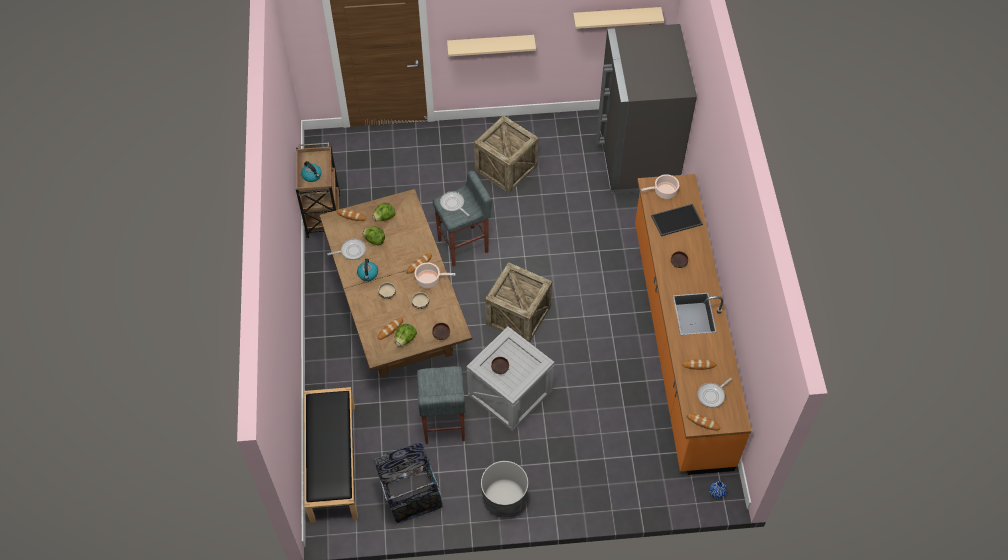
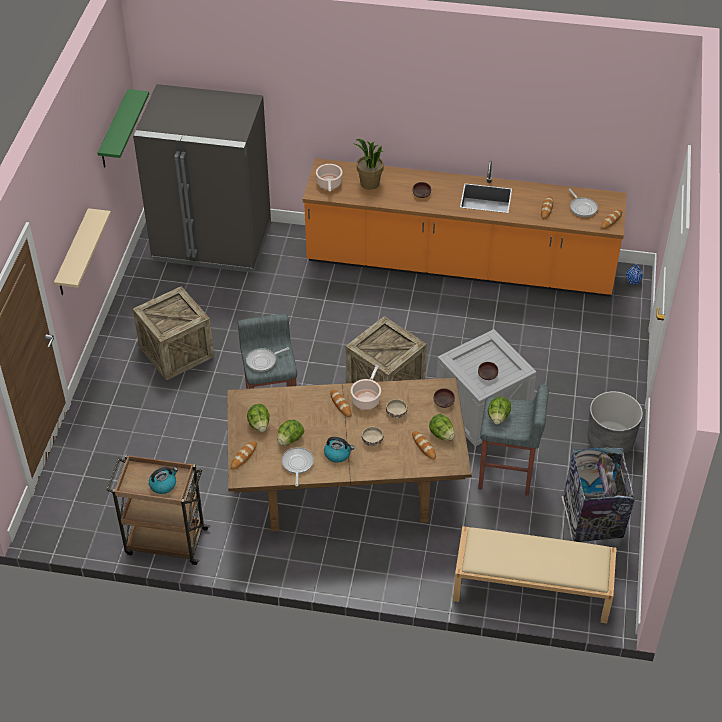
camera: 75 degrees left, 10 degrees down
(332, 461) = (530, 588): black bench -> beige bench
(438, 377) = (498, 417): none -> lettuce
(616, 17) = (114, 130): beige shelf -> green shelf
(676, 221) = (369, 184): tray -> potted plant

